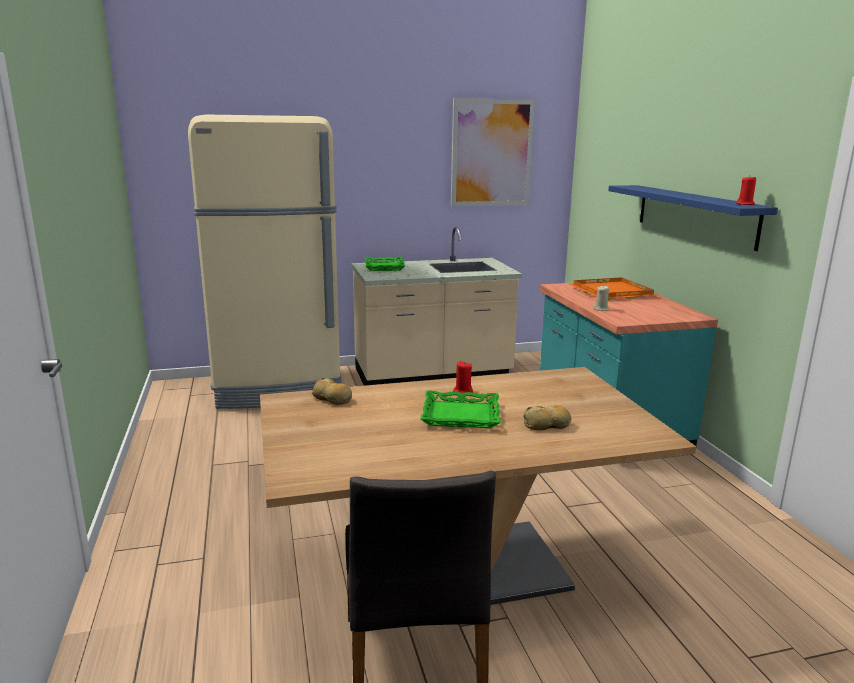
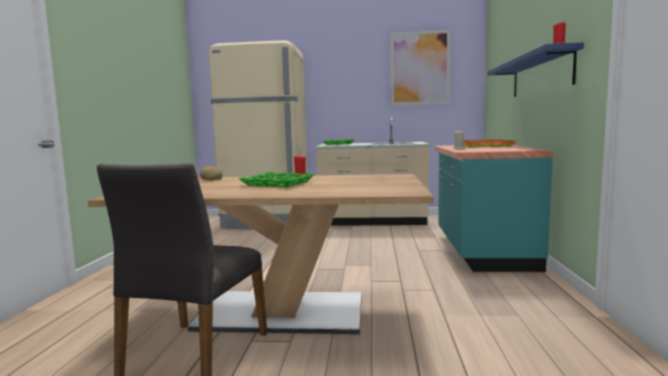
camera: 20 degrees right, 10 degrees down
(547, 425) = (331, 187): bread -> none

